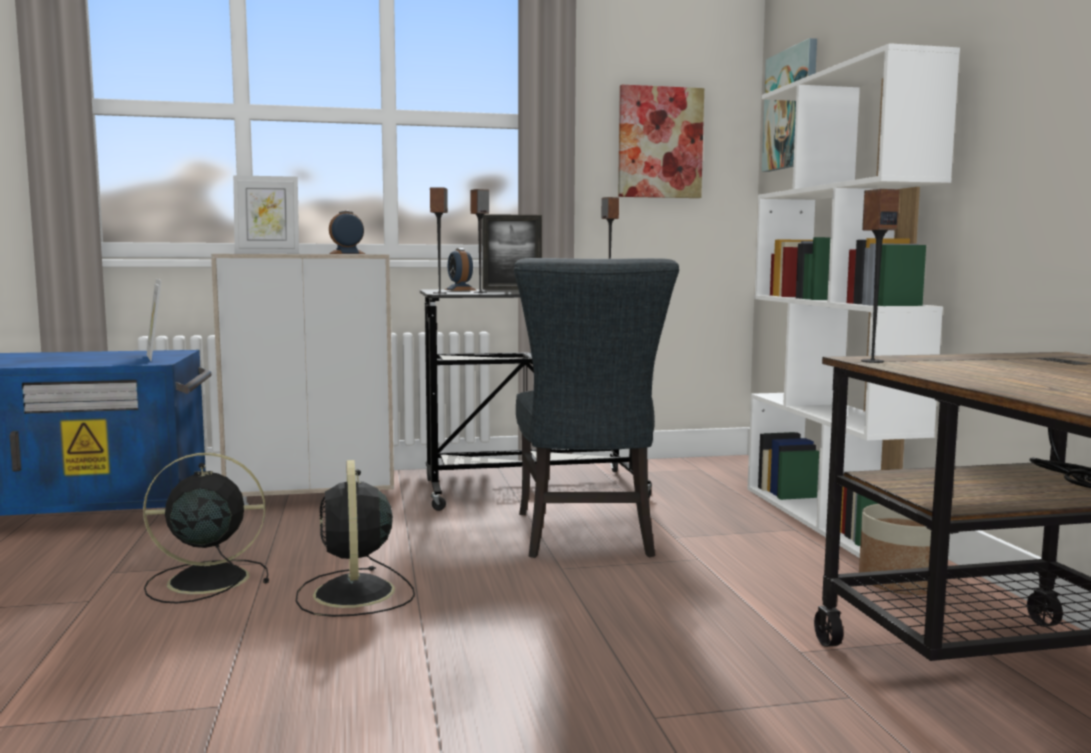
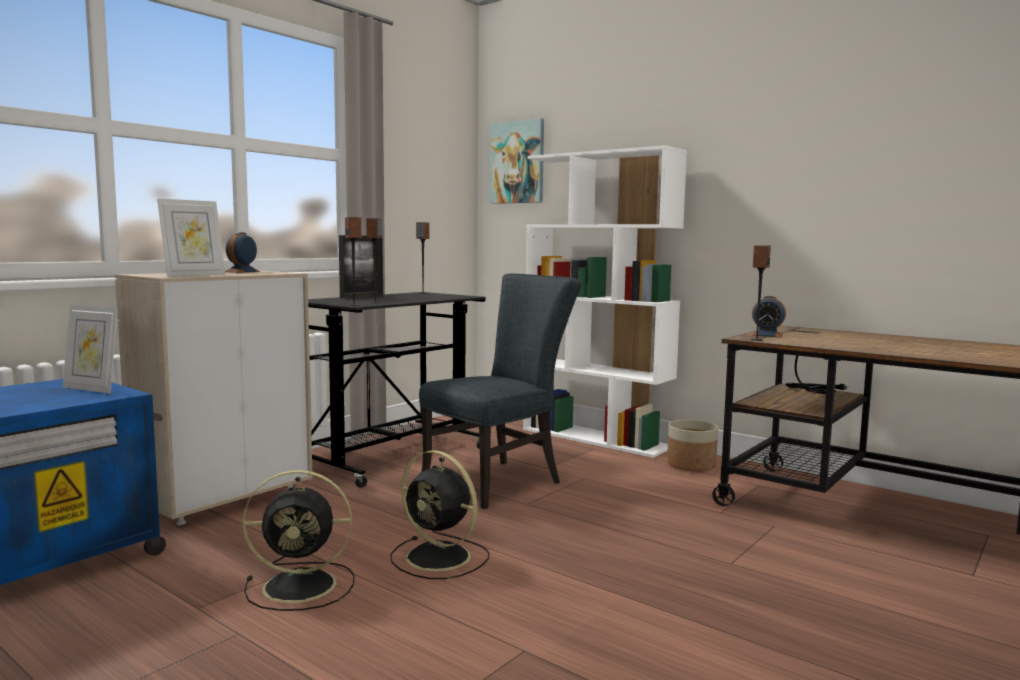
camera: 40 degrees left, 0 degrees up
(204, 580) = (303, 586): black fan -> black fan turned 135 degrees counterclockwise
(460, 290) = (330, 299): alarm clock -> alarm clock (767, 335)
(587, 537) = (499, 480): grey chair -> grey chair turned 90 degrees counterclockwise
(660, 142) = (425, 178): picture -> none

